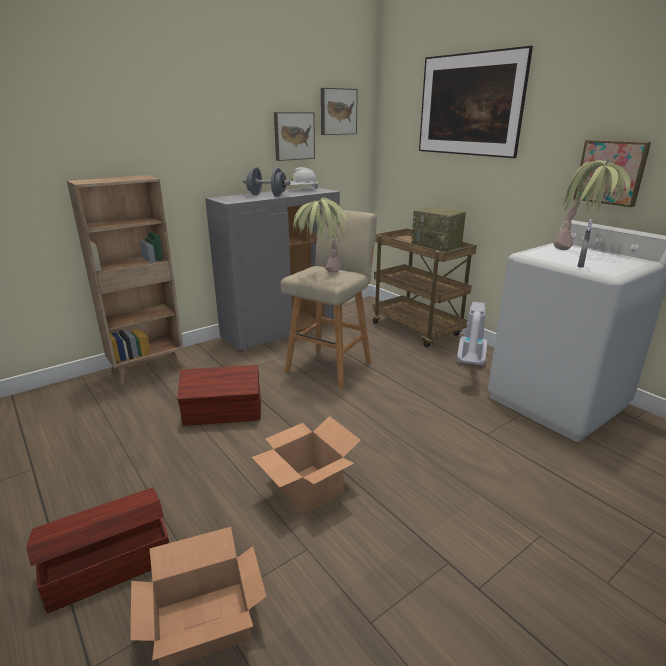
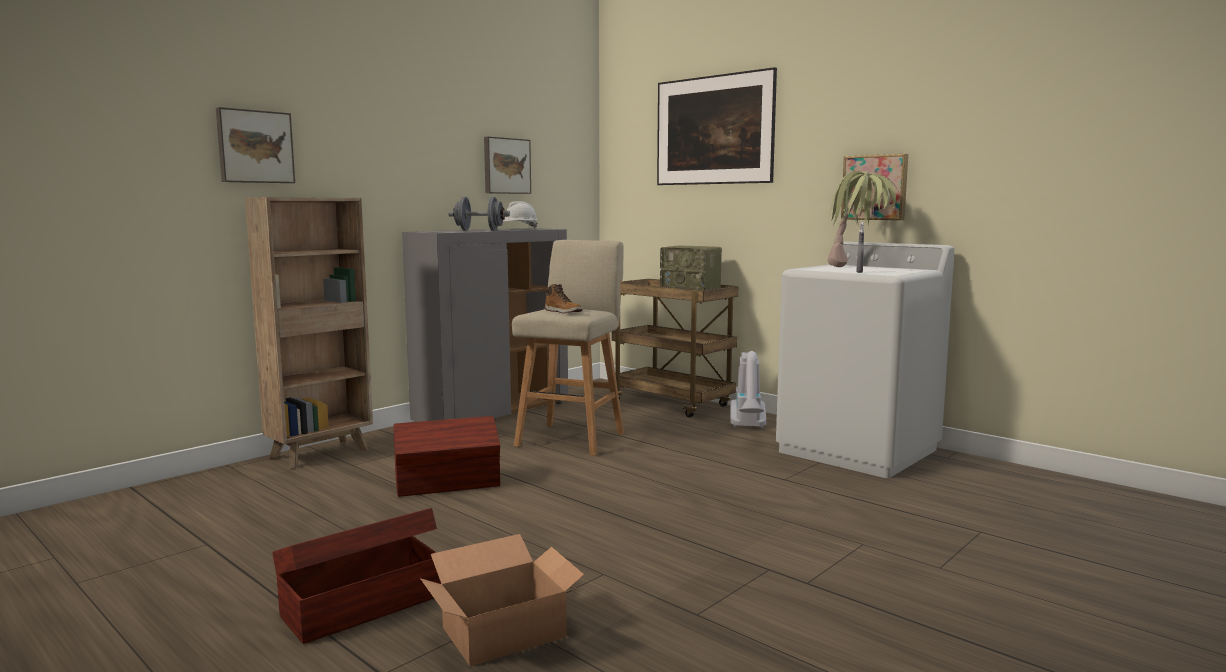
camera: 10 degrees left, 15 degrees down
(309, 489) = (587, 532): cardboard box -> none
(321, 276) = (564, 312): potted plant -> boot
(337, 111) = (556, 142): picture -> picture (255, 147)

